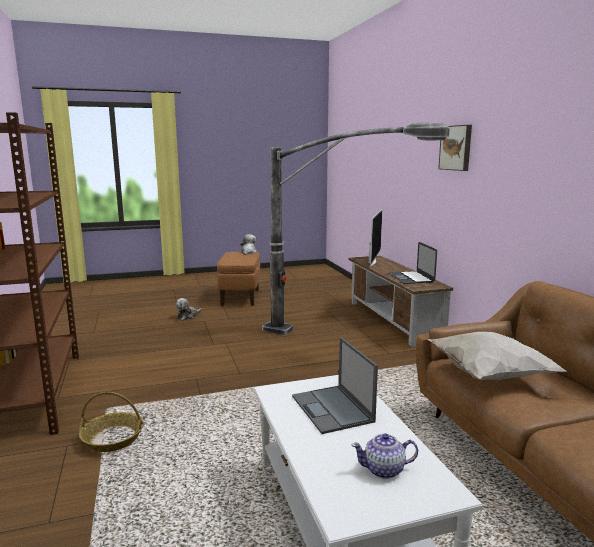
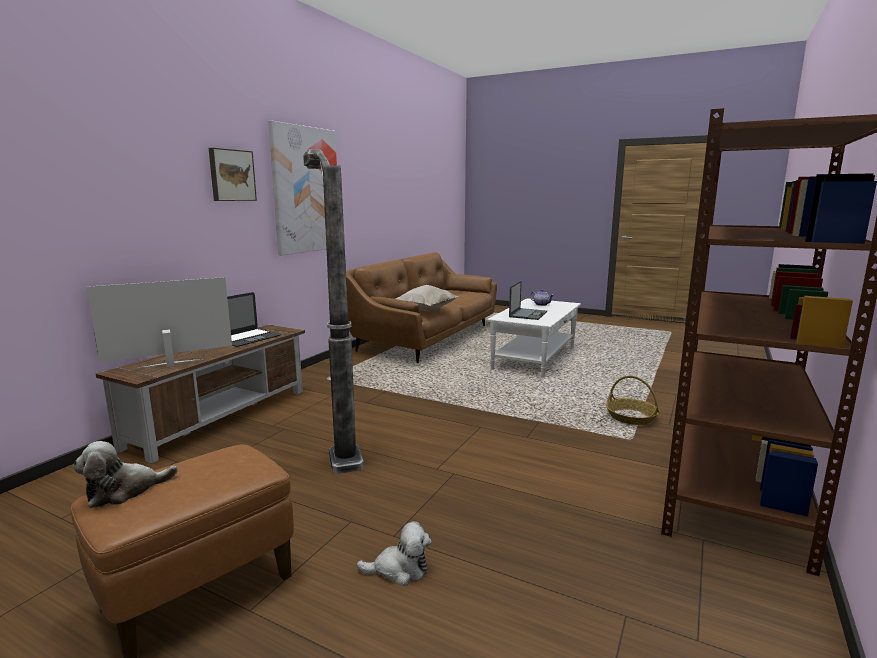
camera: 135 degrees left, 0 degrees up
(523, 162) = (305, 190): none -> picture

